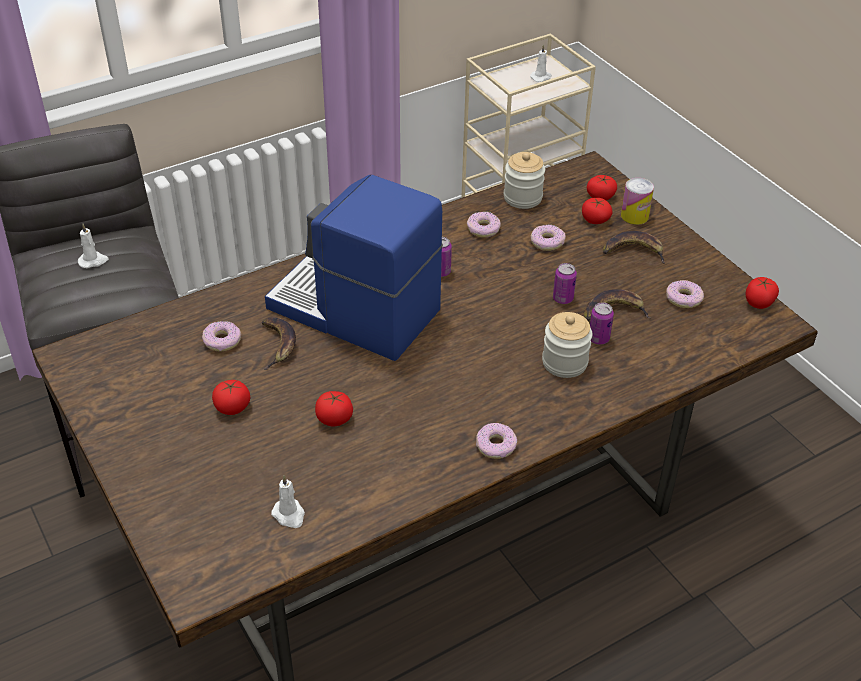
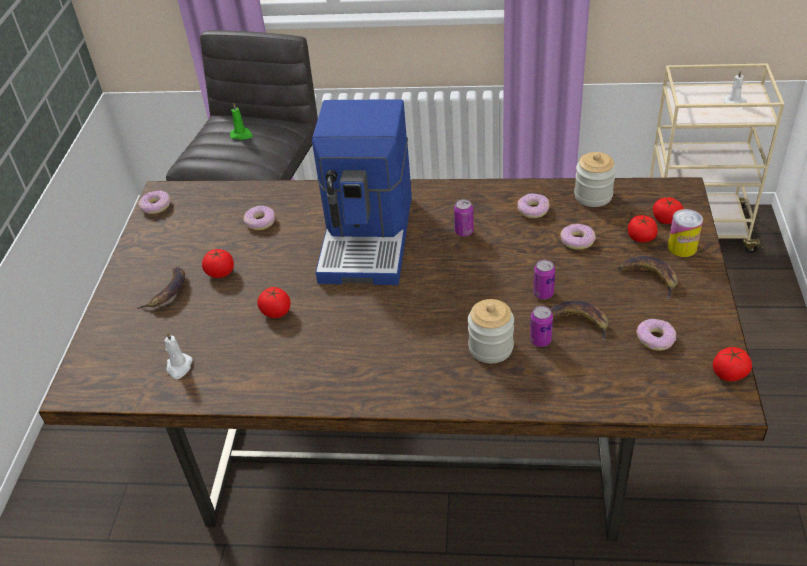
camera: 40 degrees right, 0 degrees up
(93, 261) = (242, 135): white candle -> green candle
(278, 344) = (293, 240): banana -> banana (168, 292)
(354, 311) = (369, 237): coffee machine -> coffee machine turned 150 degrees counterclockwise
(496, 445) = (368, 389): donut -> donut (156, 206)

